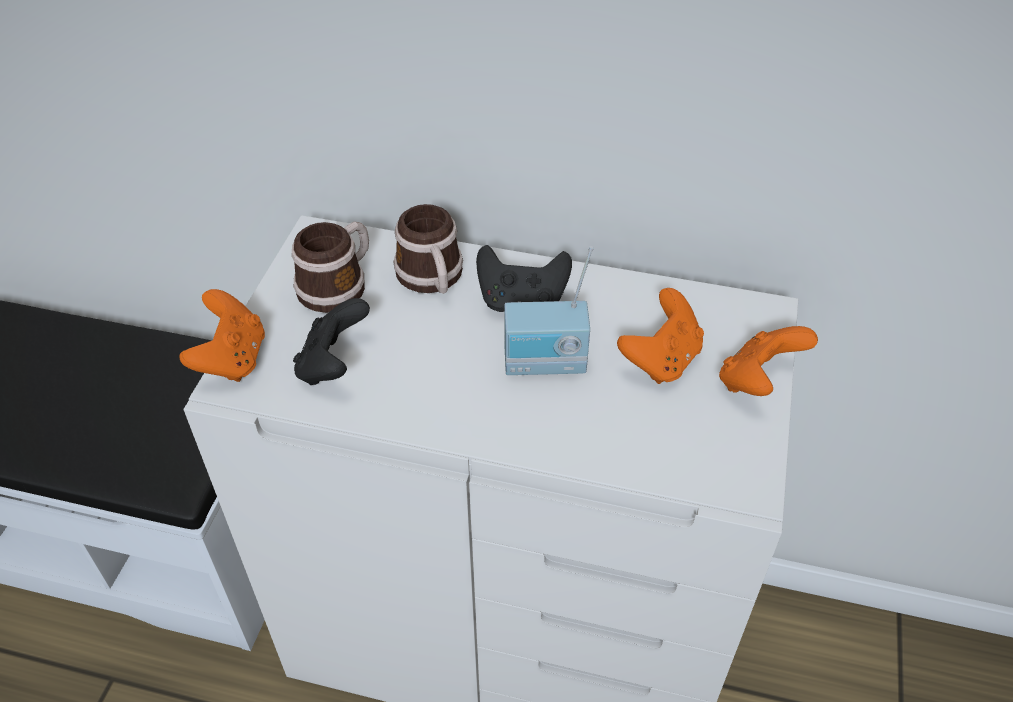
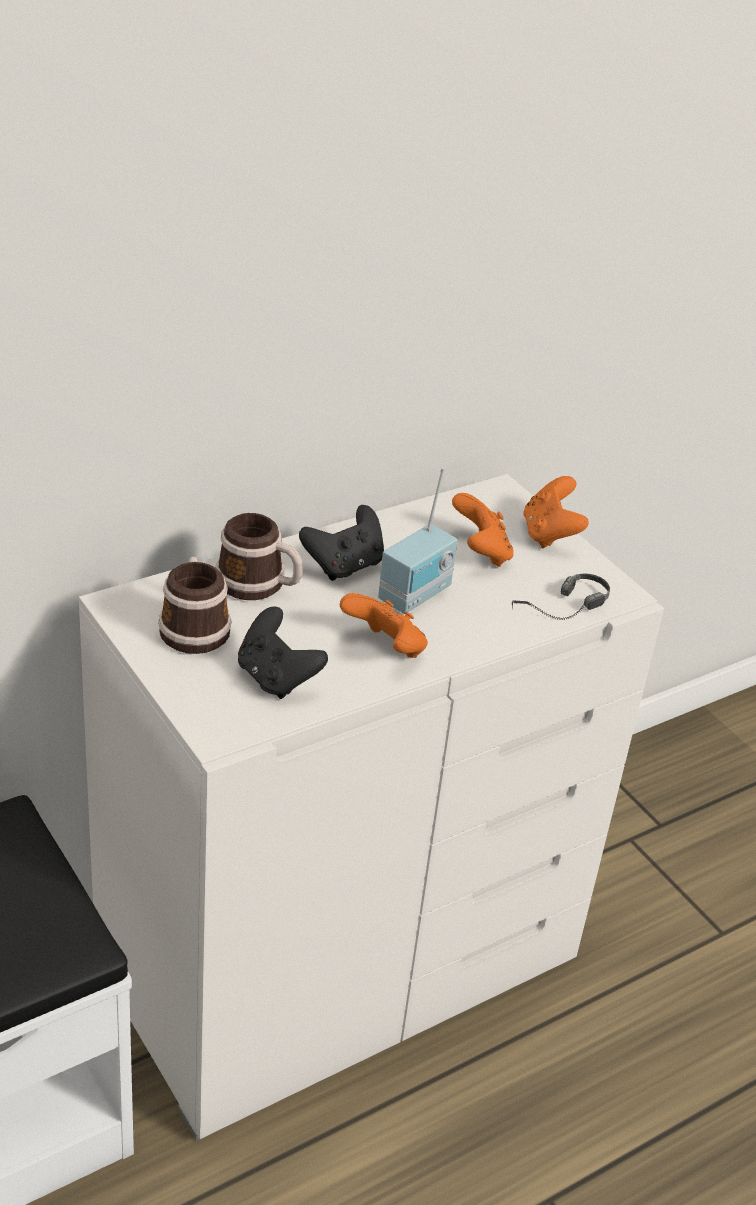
camera: 50 degrees left, 10 degrees down
(232, 359) = (193, 719): orange game controller -> orange game controller (385, 649)
(657, 466) = (561, 612): none -> headphones

